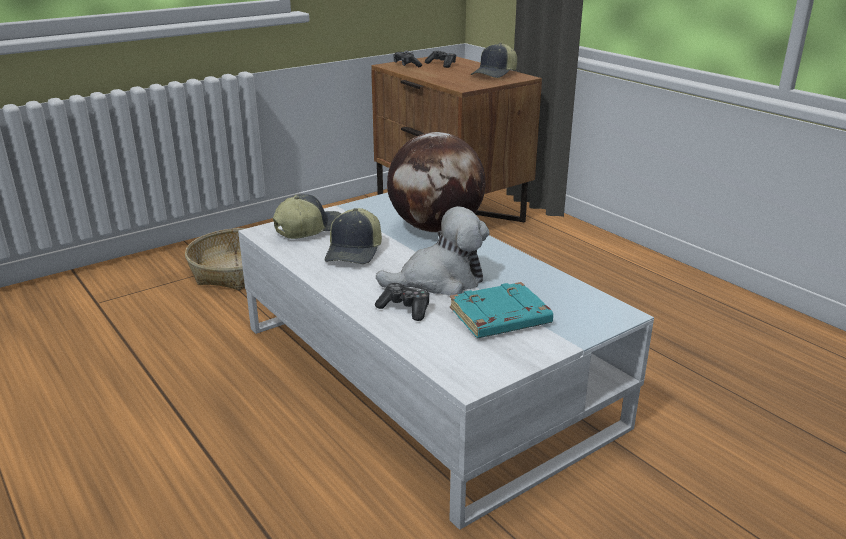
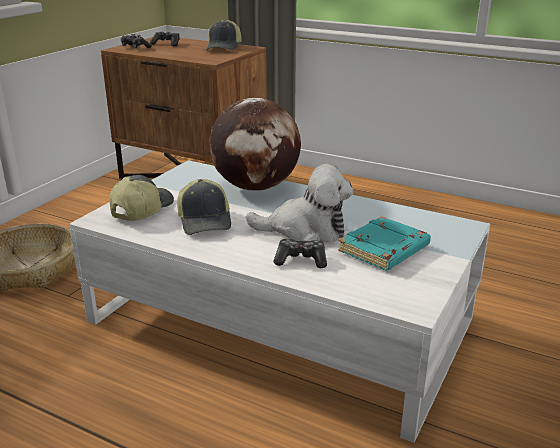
camera: 25 degrees left, 0 degrees up
(439, 281) = (305, 230): plush toy -> plush toy turned 45 degrees clockwise

